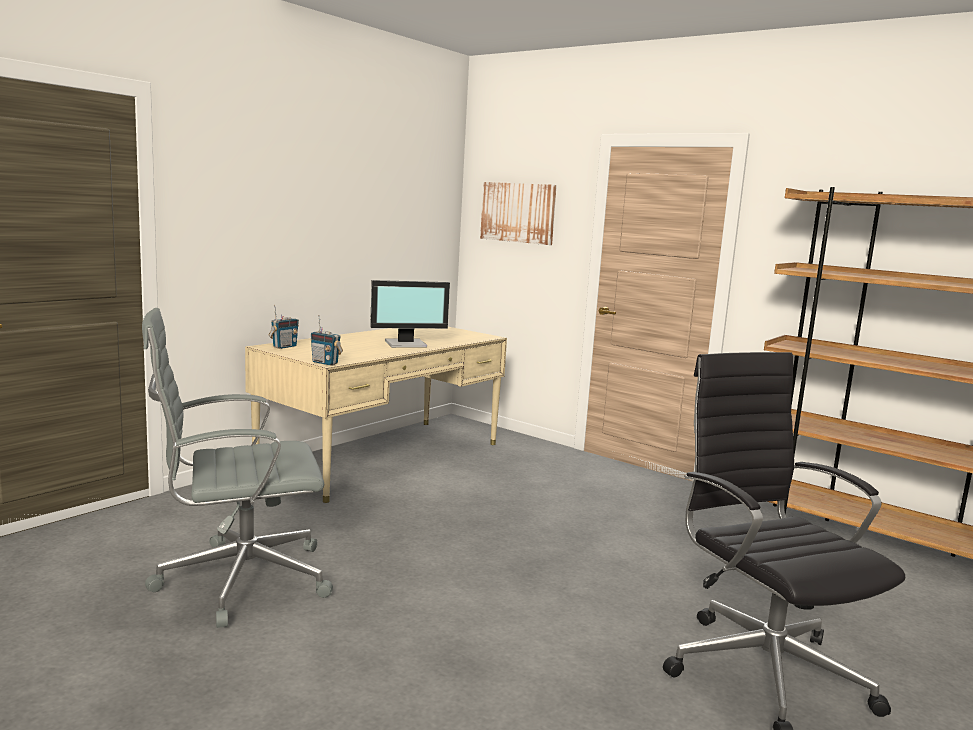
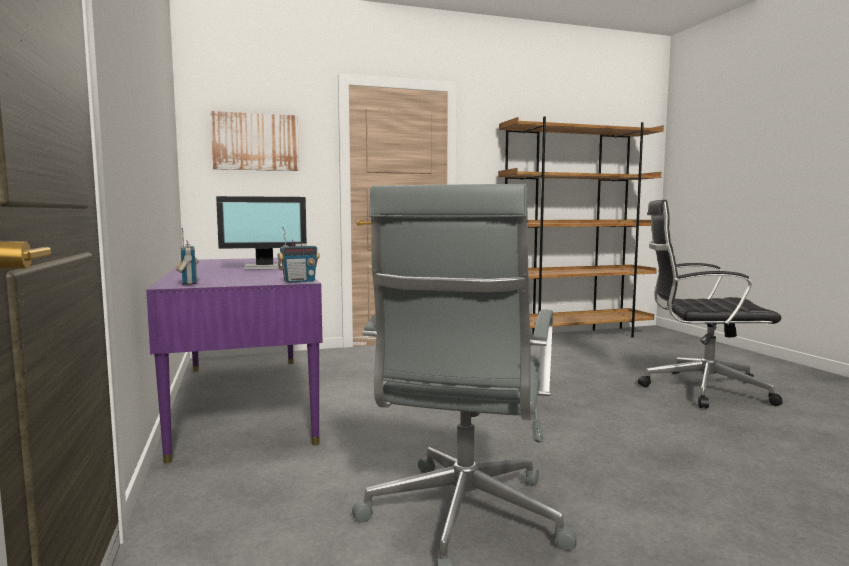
camera: 55 degrees left, 5 degrees down
(383, 457) = (244, 400): beige desk -> purple desk
(406, 344) = (265, 267): monitor -> monitor turned 60 degrees clockwise

